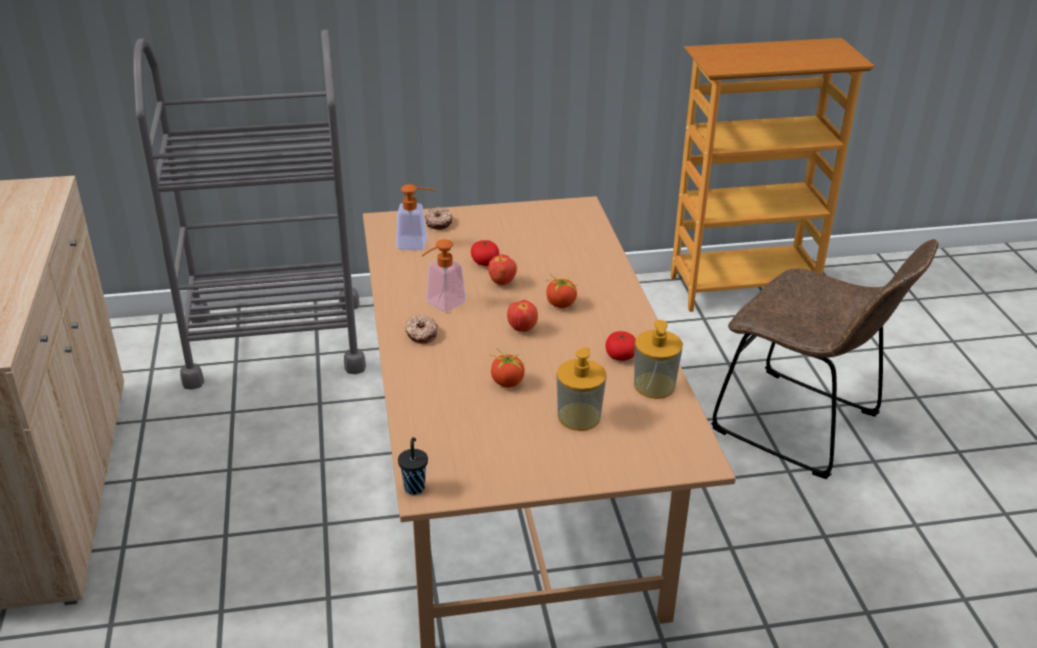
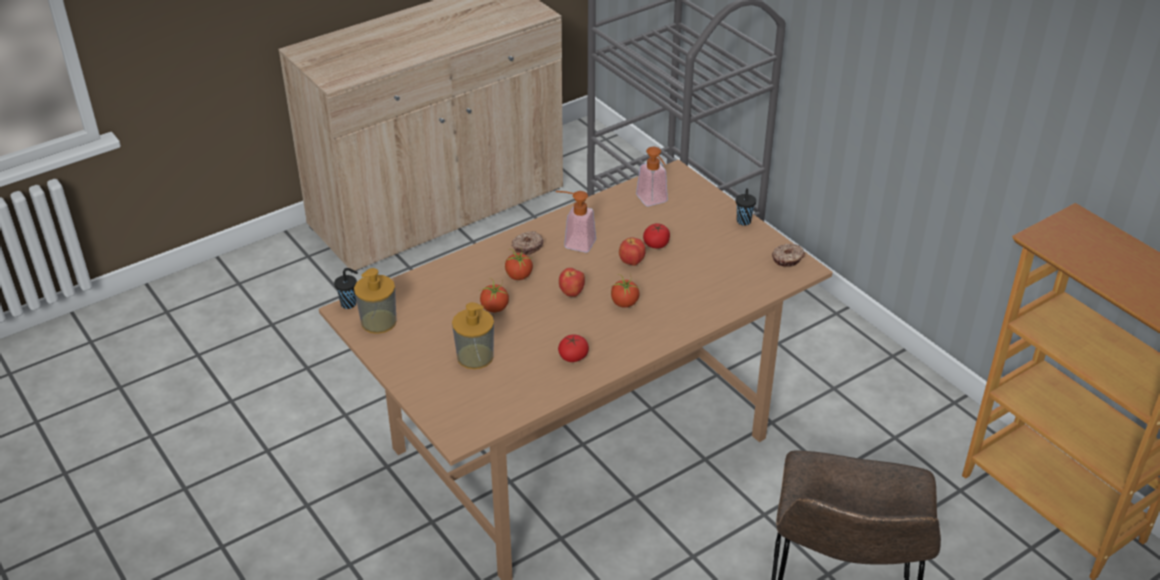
camera: 65 degrees right, 5 degrees up
(439, 223) = (697, 200): donut -> donut (788, 259)
(466, 353) = (518, 276): none -> tomato
(493, 211) = (743, 222): none -> black cup
(654, 385) = (543, 386): soap dispenser -> soap dispenser (378, 321)

